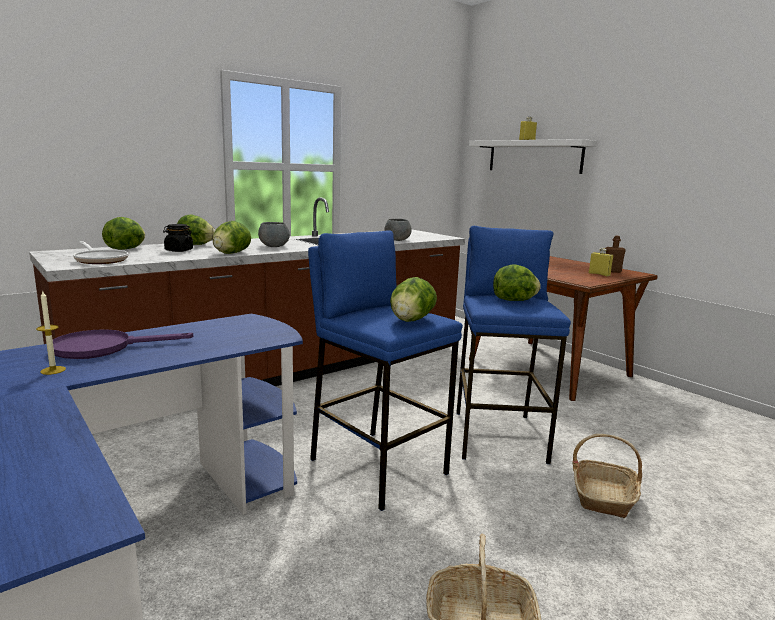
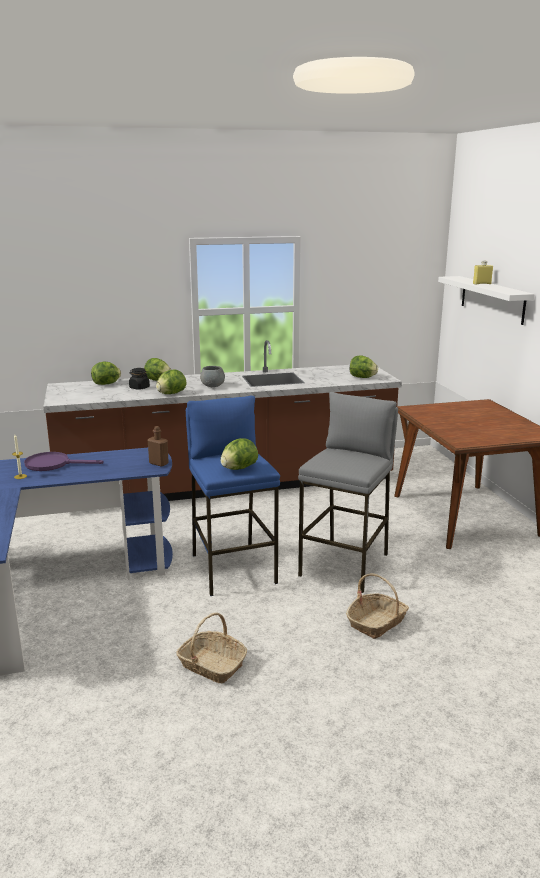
camera: 25 degrees right, 5 degrees up
(100, 260) = (81, 396): frying pan -> none
(397, 240) = (329, 381): grey bowl -> none
(498, 436) = (345, 565): blue stool -> grey stool
(514, 300) = (347, 458): lettuce -> lettuce (362, 377)
(599, 274) = (498, 434): yellow bottle -> none
(612, 271) = (521, 430): brown bottle -> brown bottle (158, 463)

